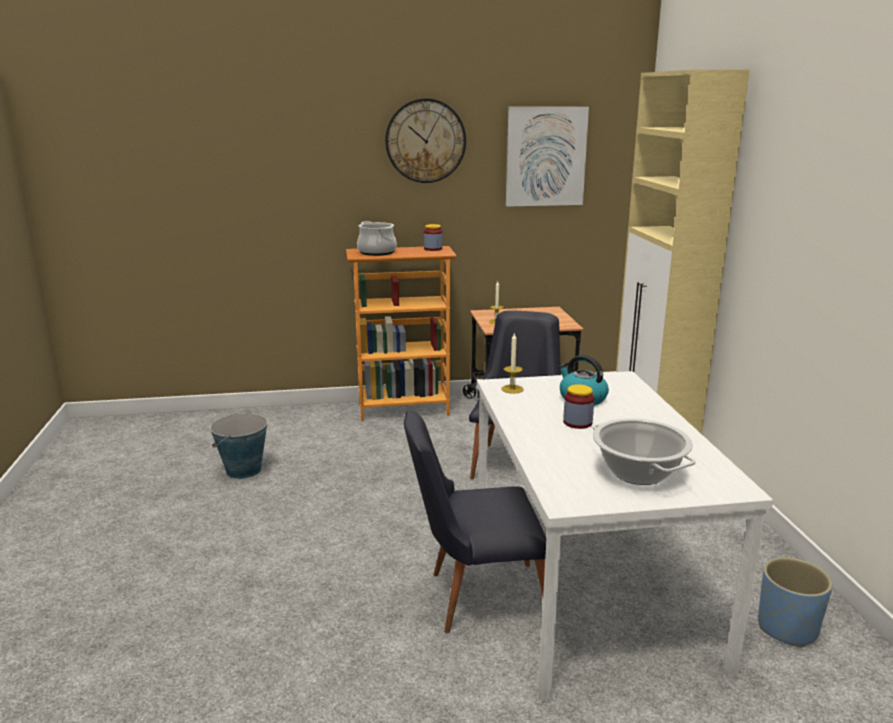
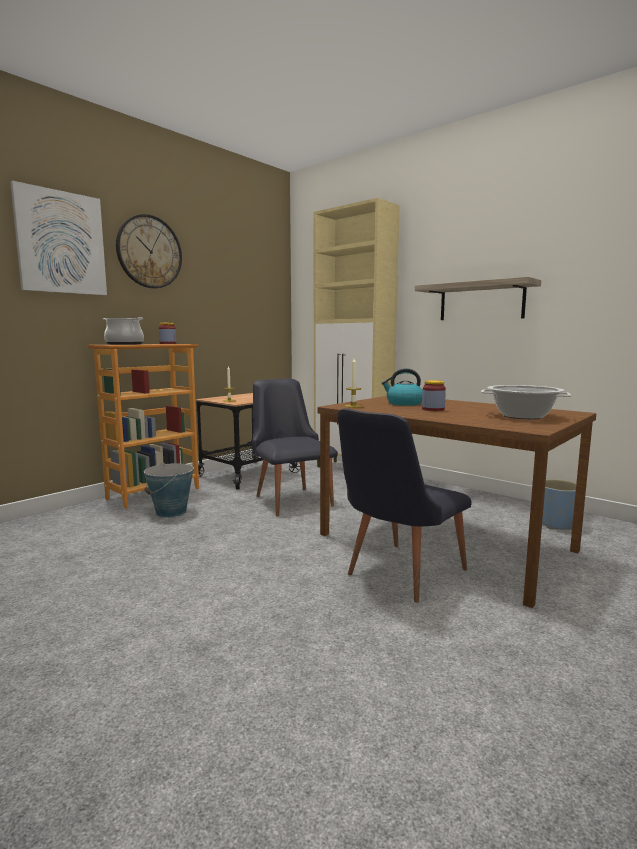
camera: 40 degrees left, 10 degrees down
(243, 470) = (49, 571): bucket -> bucket (171, 512)
(545, 156) = (234, 276): picture -> picture (61, 243)
(585, 583) = (442, 542): white dining table -> brown dining table
(815, 251) = (481, 301): none -> shelf

